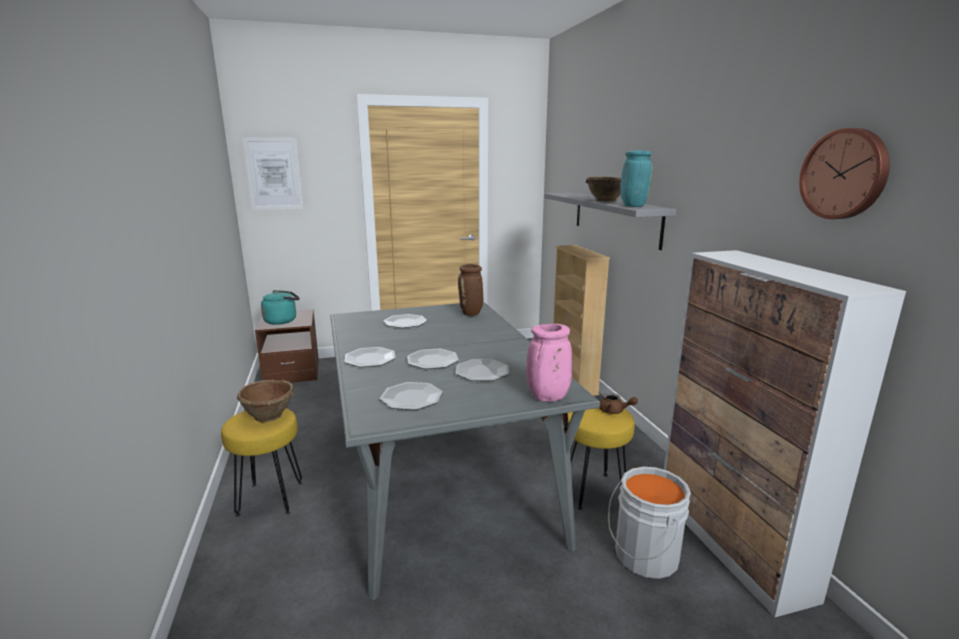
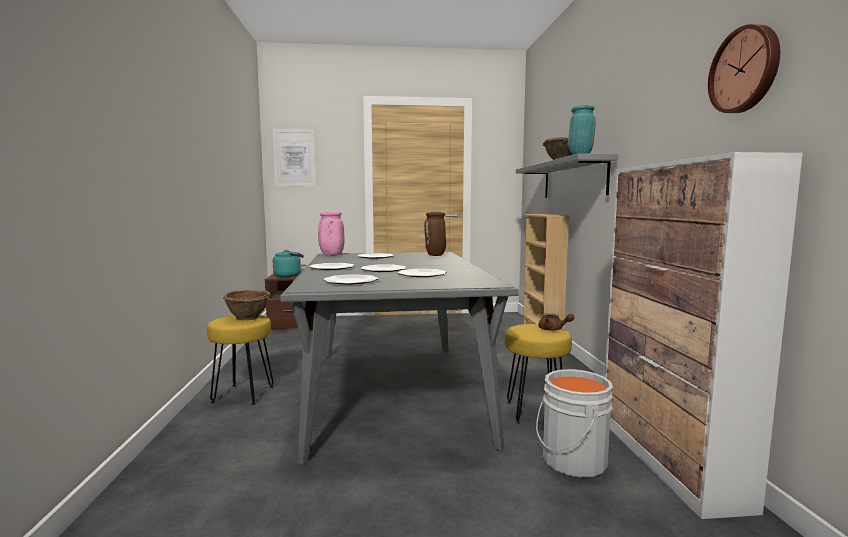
camera: 10 degrees right, 10 degrees down
(547, 397) = (470, 285): pink vase -> pink vase (331, 254)

